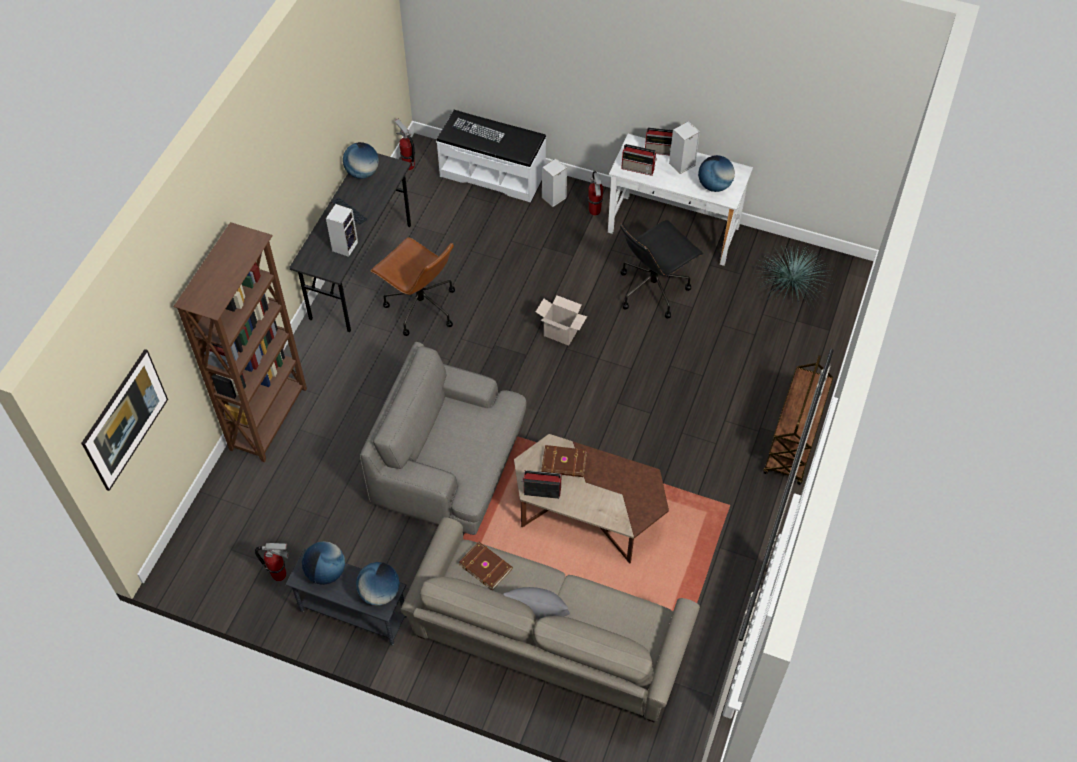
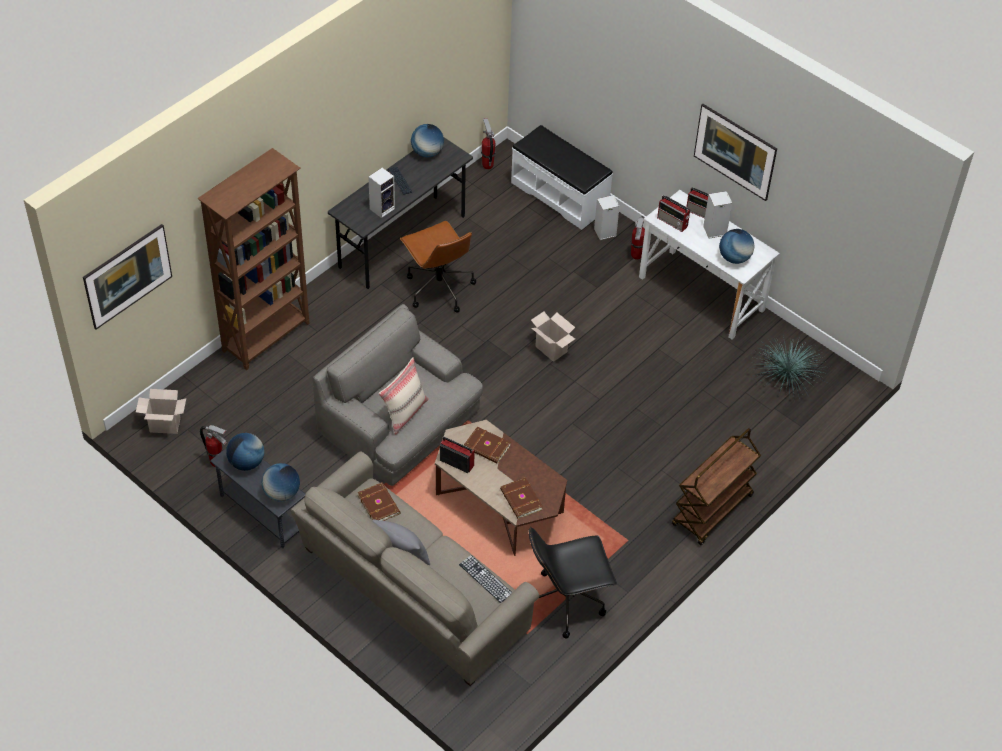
camera: 20 degrees right, 5 degrees down
(204, 555) = (164, 426): none -> cardboard box
(464, 455) = (405, 412): none -> beige pillow
(478, 130) = (553, 149): keyboard -> keyboard (485, 579)
(625, 508) = (520, 500): none -> brown book
(653, 289) = (655, 339): black office chair -> black office chair (566, 601)
(689, 92) = (733, 164): none -> picture

